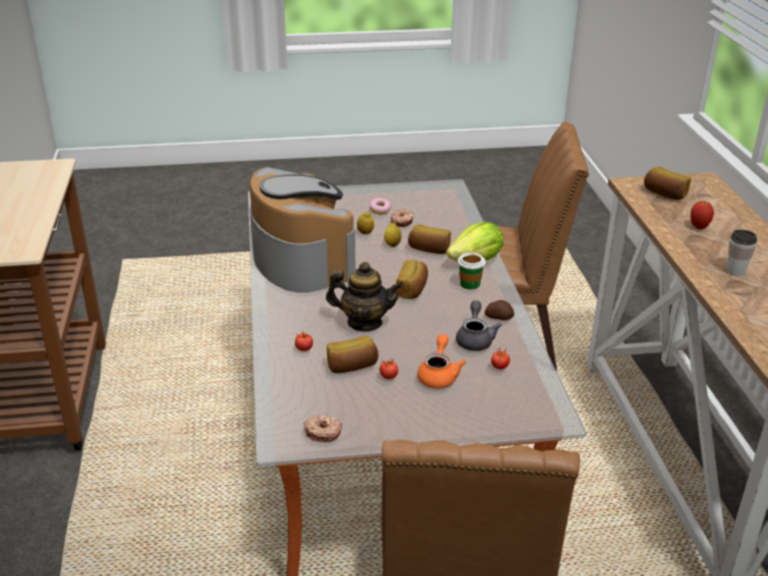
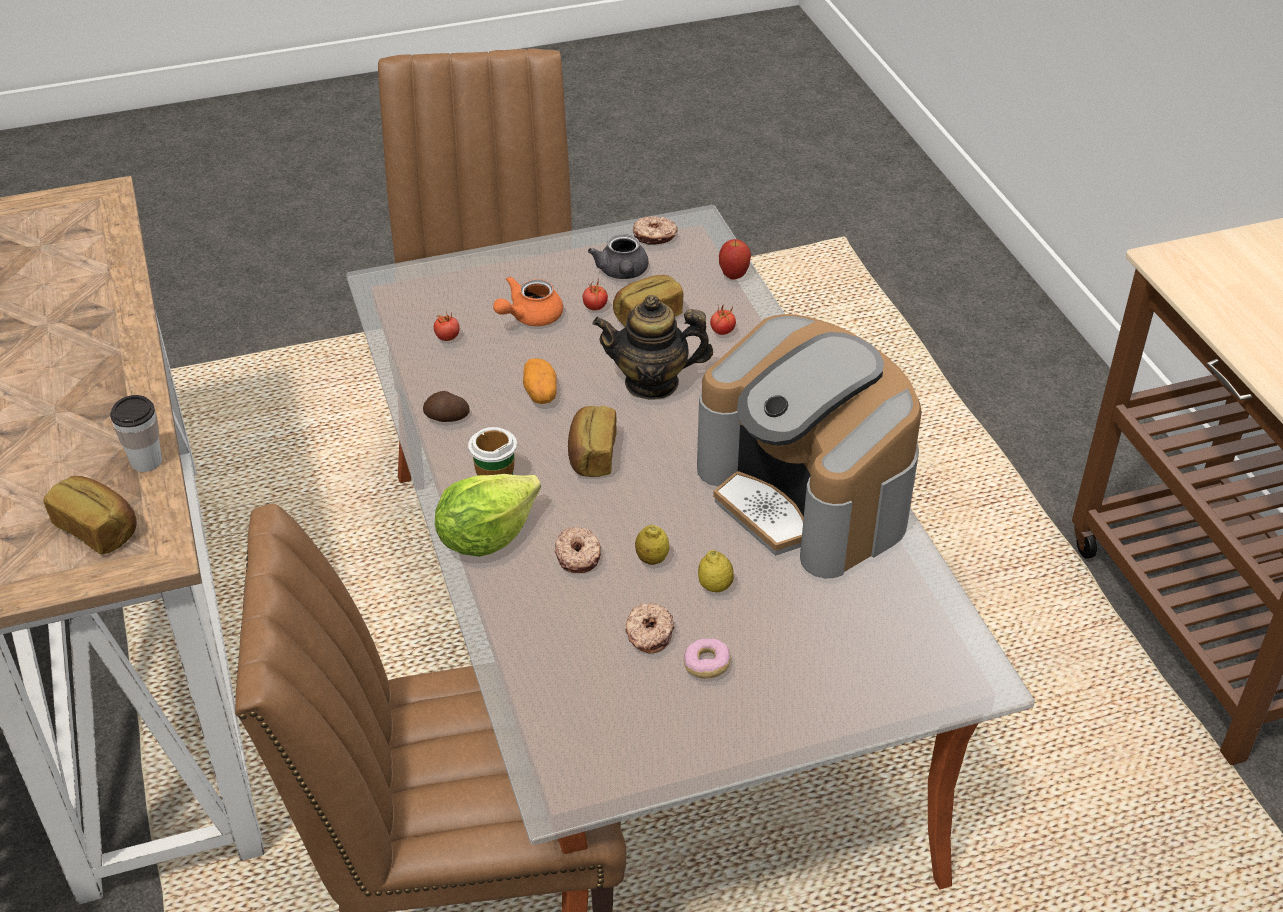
camera: 170 degrees right, 10 degrees up
(429, 249) = (578, 556): bread -> donut
(438, 325) = (540, 392): none -> potato
(438, 375) = (529, 317): orange teapot -> orange teapot turned 45 degrees clockwise
(475, 339) = (482, 376): grey teapot -> grey teapot (622, 273)
(699, 227) = (79, 437): apple -> apple (734, 276)
(735, 271) = (74, 345): cup -> cup (146, 461)

